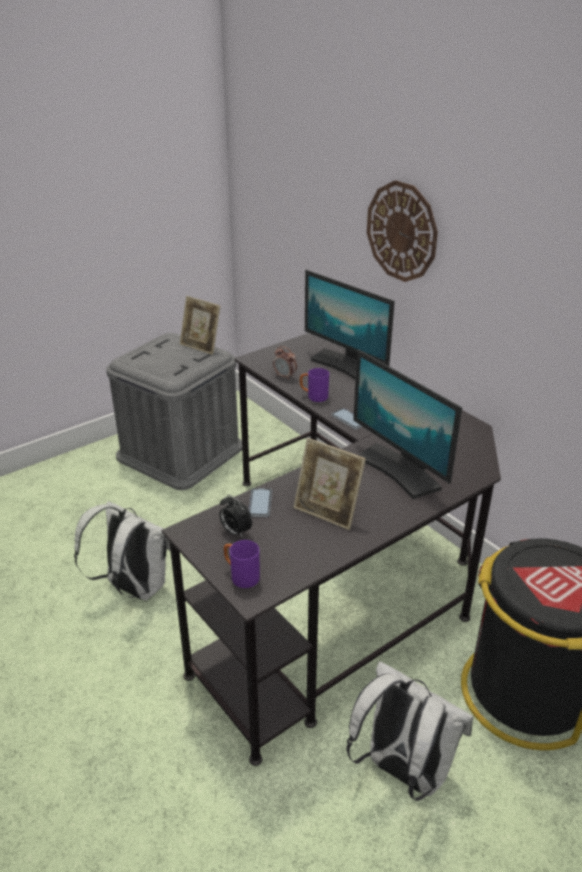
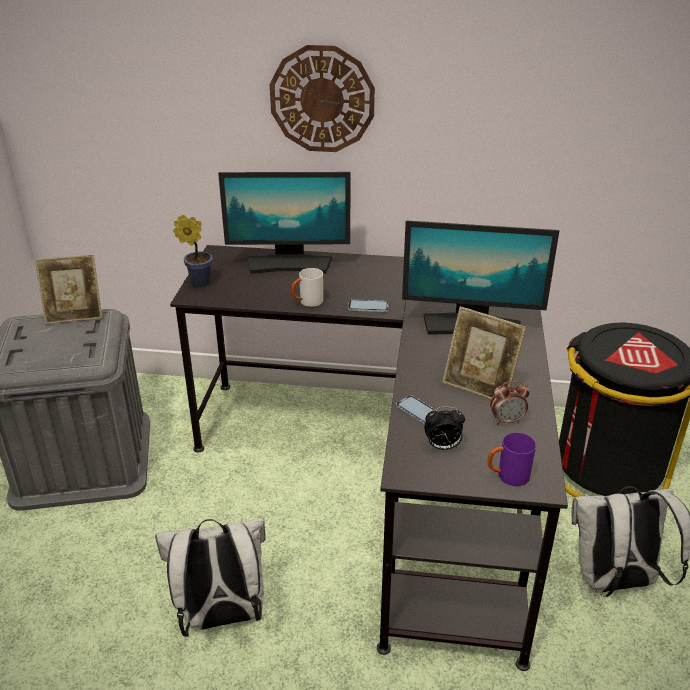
camera: 45 degrees left, 0 degrees up
(270, 352) = (198, 282): none -> potted plant
(285, 376) = (251, 297): alarm clock -> alarm clock (507, 421)
(313, 396) = (307, 302): purple mug -> white mug
(327, 512) = (479, 387): picture frame -> picture frame turned 45 degrees clockwise

